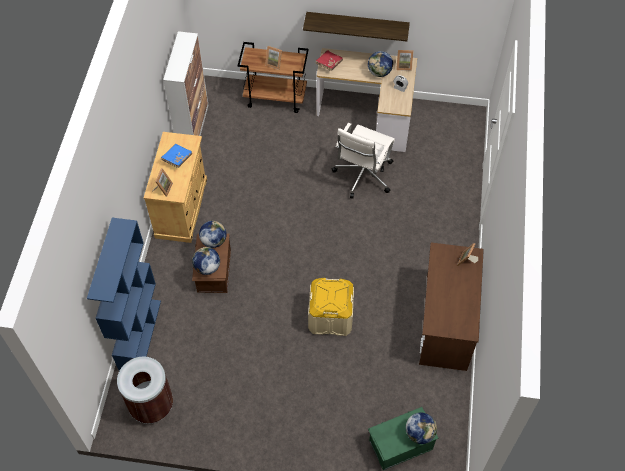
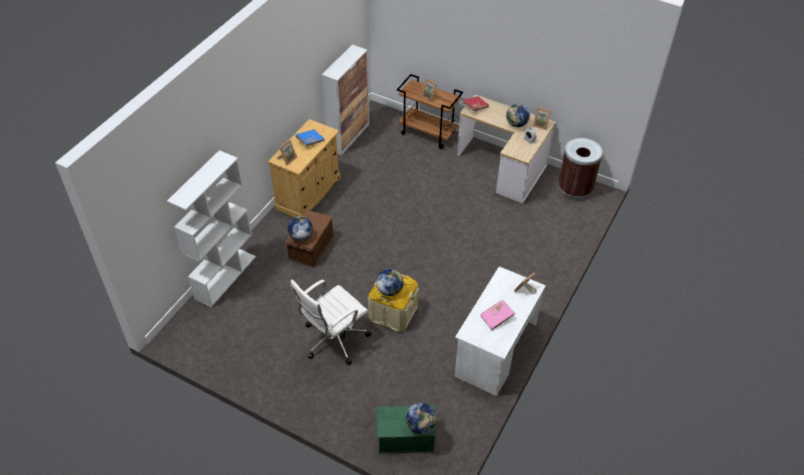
camera: 20 degrees right, 10 degrees down
(140, 335) = (225, 277): blue bookcase -> white bookcase
(151, 405) = (207, 333): brown trash can -> brown trash can (575, 189)
(213, 241) = (316, 218): globe -> globe (389, 290)
(357, 24) = (507, 76): shelf -> none
(362, 176) = (475, 212): white office chair -> white office chair (333, 340)
(446, 322) = (496, 350): brown desk -> white desk
(453, 300) = (496, 318): none -> pink book

